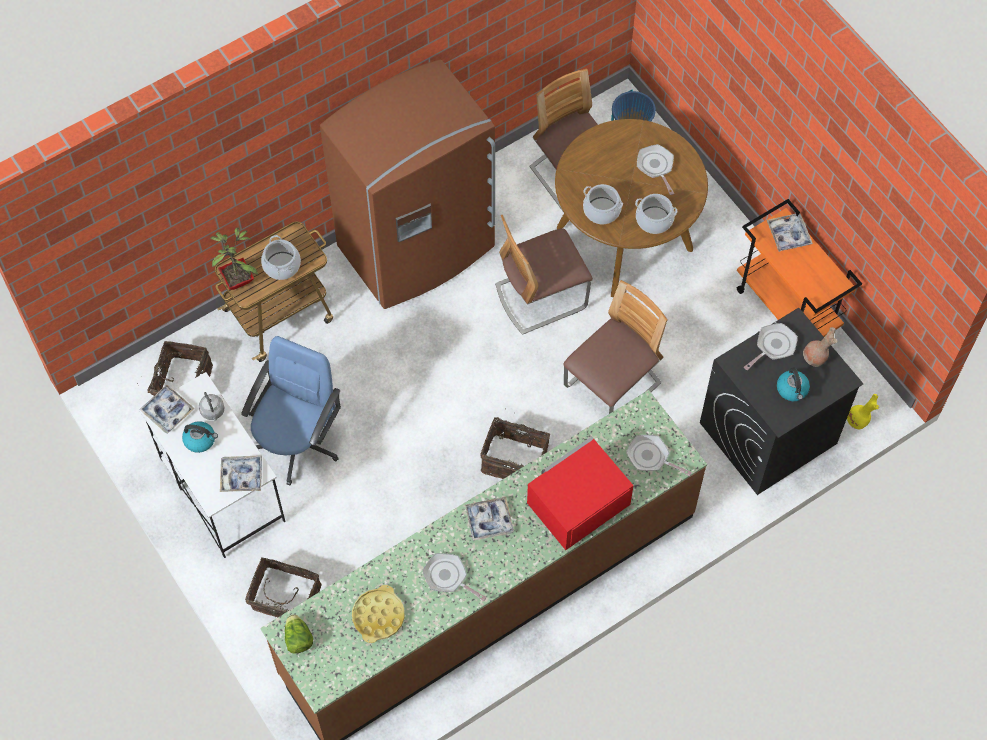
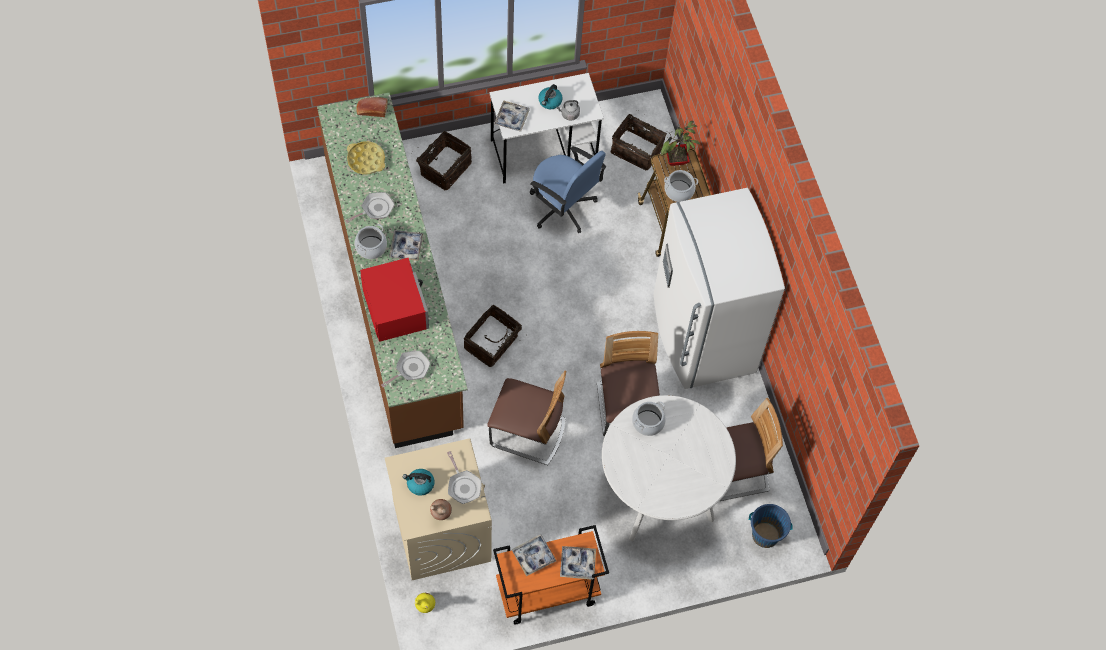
camera: 105 degrees right, 0 degrees up
(167, 411) = (580, 88): tray -> tray (533, 556)
(298, 639) = (371, 110): lettuce -> bread
(418, 249) = (701, 335): brown fridge -> white fridge
(612, 385) = (527, 432): chair -> chair turned 45 degrees counterclockwise
(624, 238) = (660, 491): brown dining table -> white dining table
(654, 220) = (625, 459): cooking pot -> cooking pot (371, 247)
(656, 167) = (676, 479): frying pan -> none
(767, 434) = (441, 531): black washing machine -> beige washing machine

